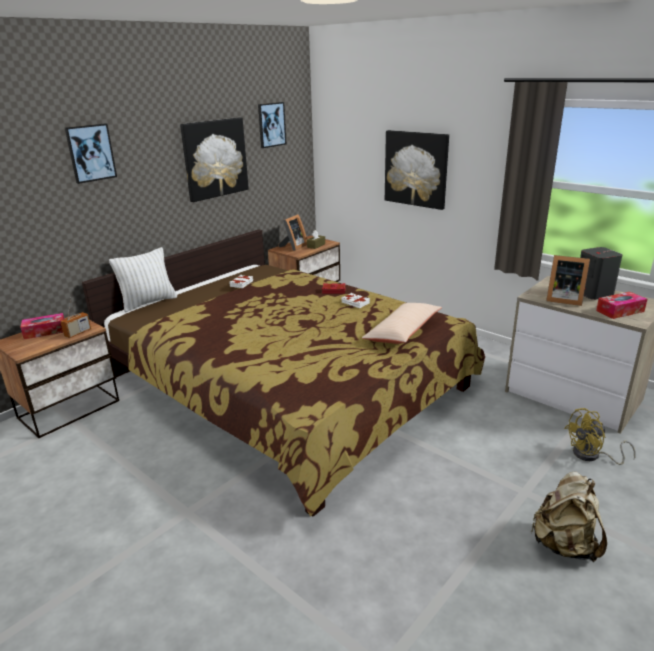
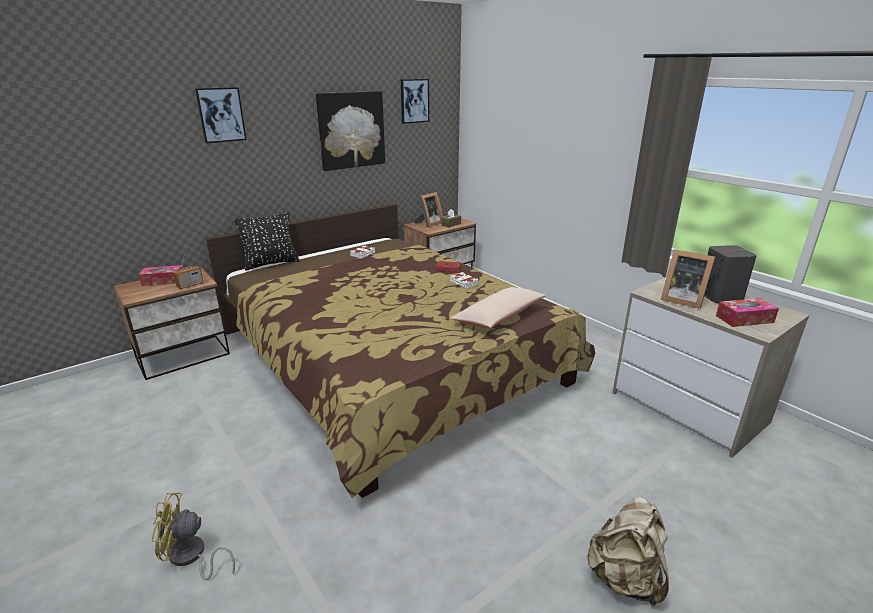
camera: 10 degrees right, 0 degrees up
(148, 302) = (271, 264): white pillow -> black pillow
(416, 169) = (552, 151): picture -> none
(592, 456) = (690, 478): yellow fan -> yellow fan (191, 557)

